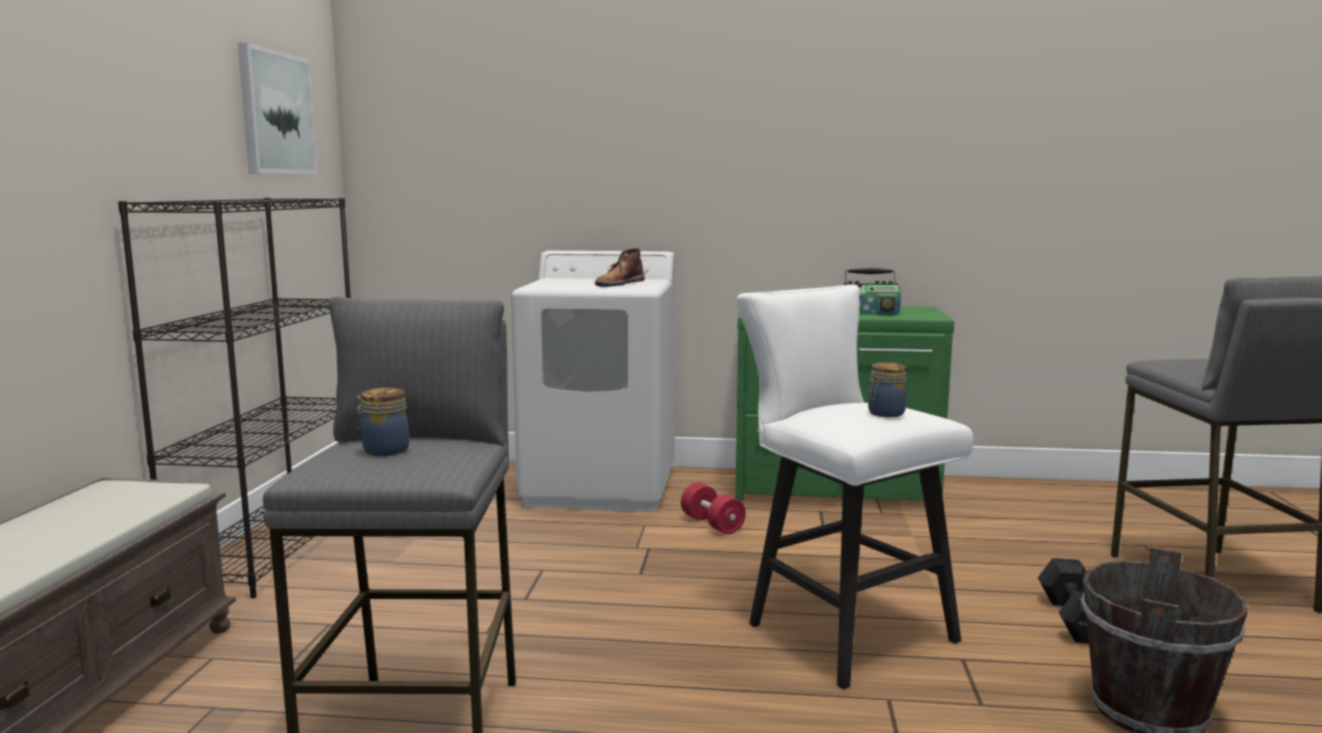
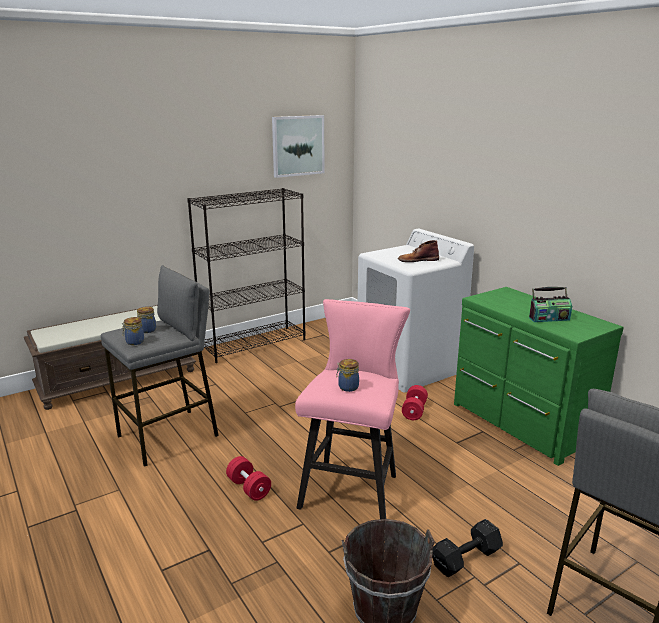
camera: 50 degrees right, 10 degrees up
(422, 468) = (134, 342): none -> jar
(730, 711) = (249, 488): none -> red dumbbell
(839, 628) = (352, 487): white stool -> pink stool
(870, 313) = (548, 318): radio -> radio turned 60 degrees counterclockwise

